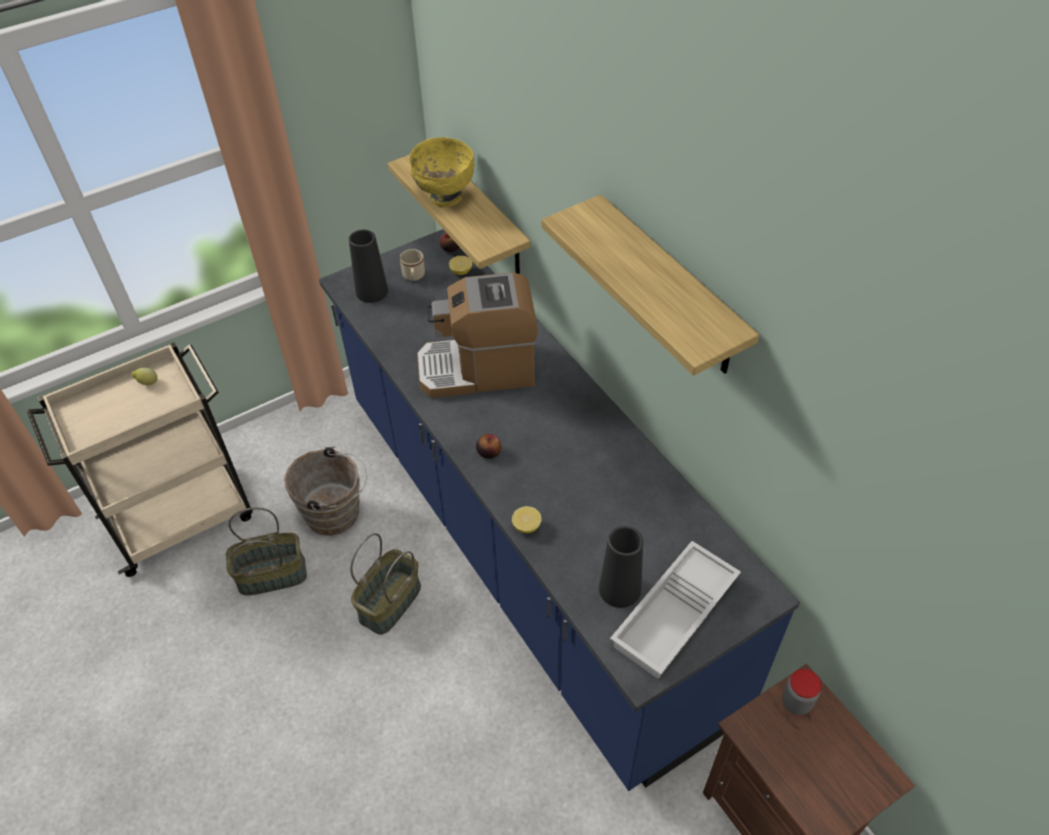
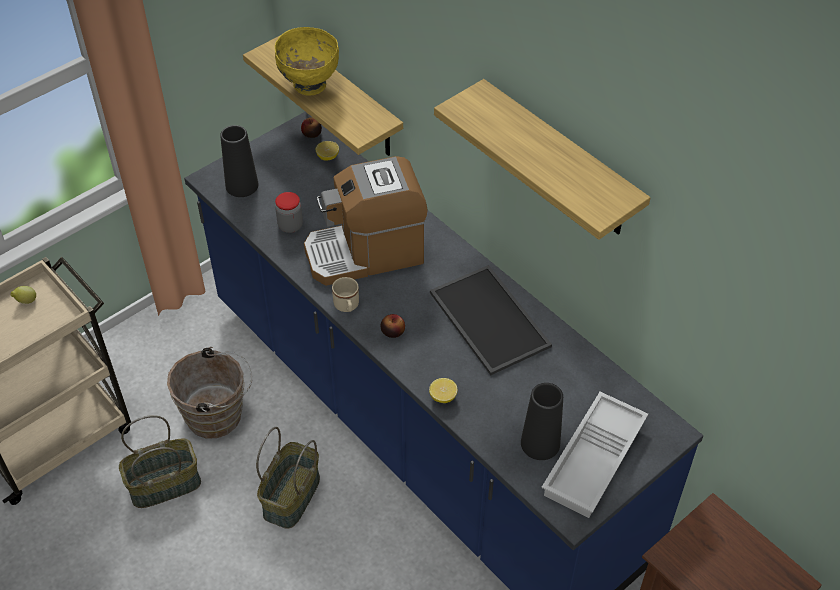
camera: 10 degrees left, 0 degrees up
(414, 277) = (281, 167): beige mug -> beige mug (347, 307)
(588, 450) = (487, 319): none -> tray
(796, 702) = (709, 528): jar -> jar (290, 226)

